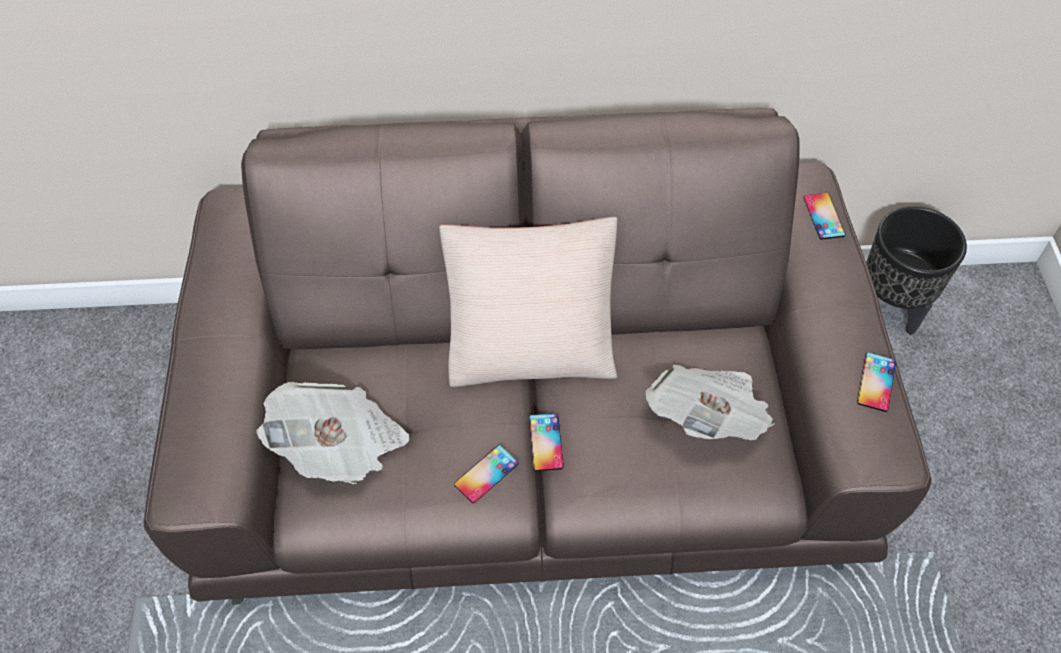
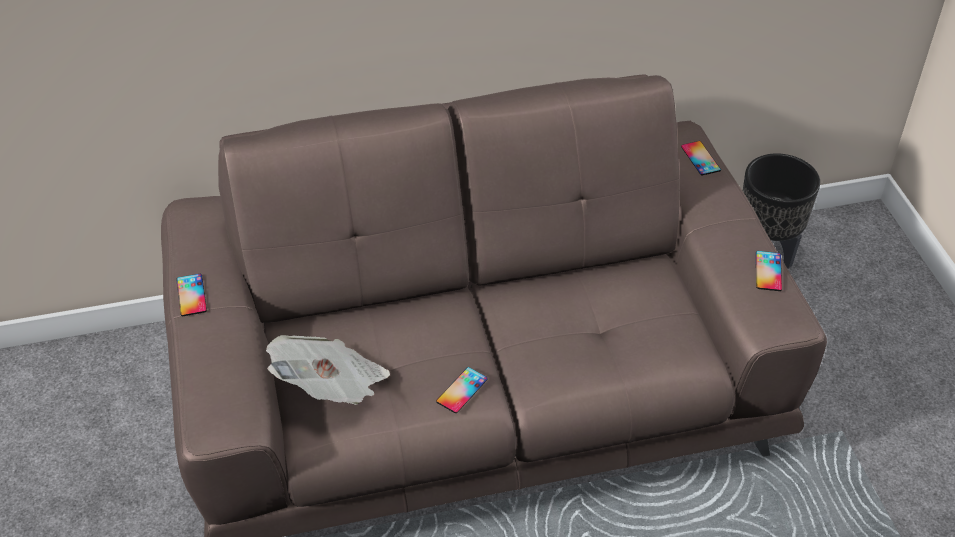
camera: 10 degrees left, 10 degrees down
(531, 342) = (476, 288): beige pillow -> none
(546, 442) = (506, 360): phone -> phone (191, 295)
(708, 417) = (637, 324): newspaper -> none

